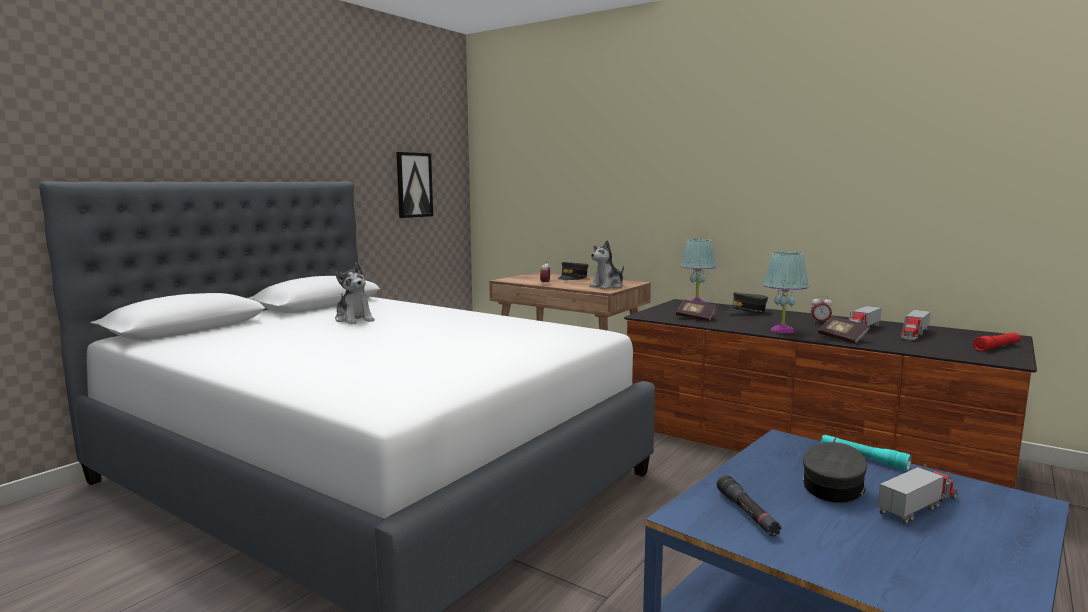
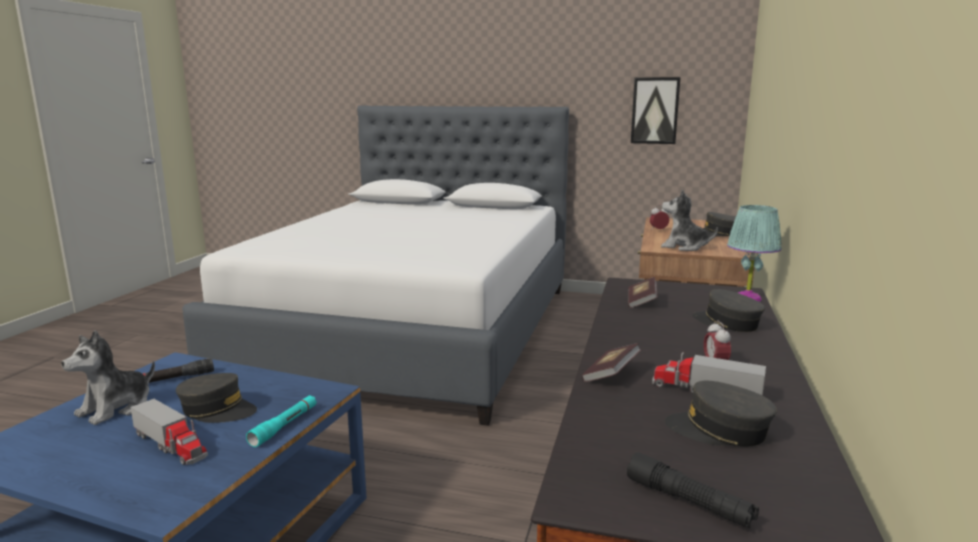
camera: 70 degrees right, 5 degrees up
(354, 319) = (452, 217): plush toy -> plush toy (116, 408)
(782, 330) = (622, 342): turquoise table lamp -> none
(914, 334) = (719, 430): toy truck -> grey cap
(997, 347) = (688, 502): red flashlight -> black flashlight

